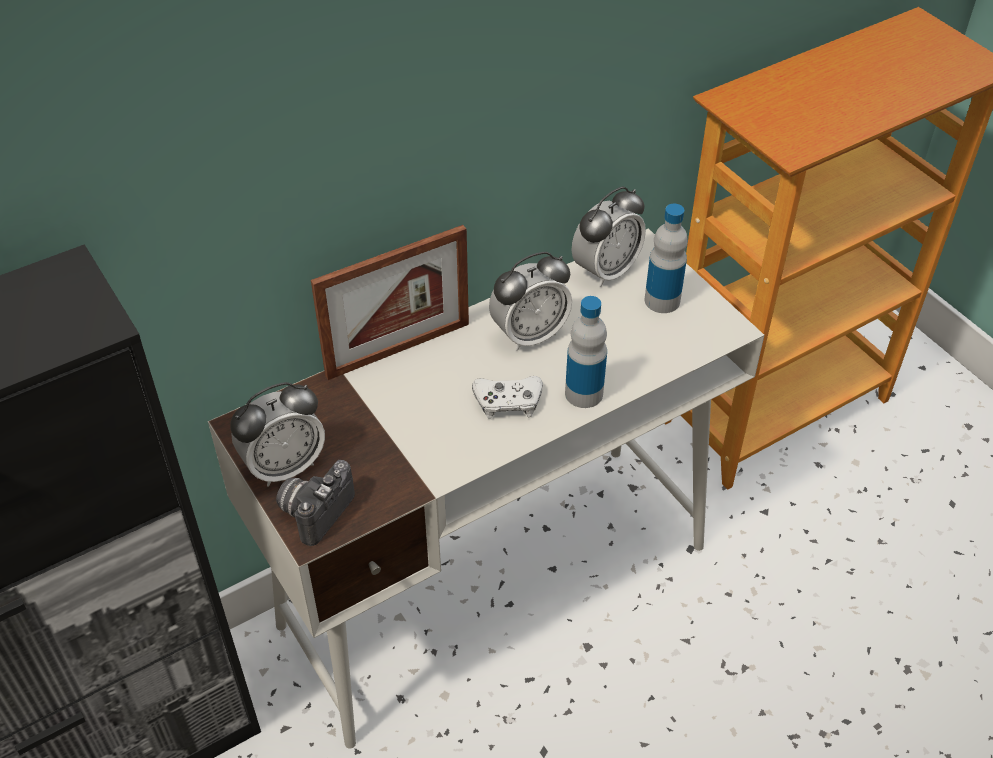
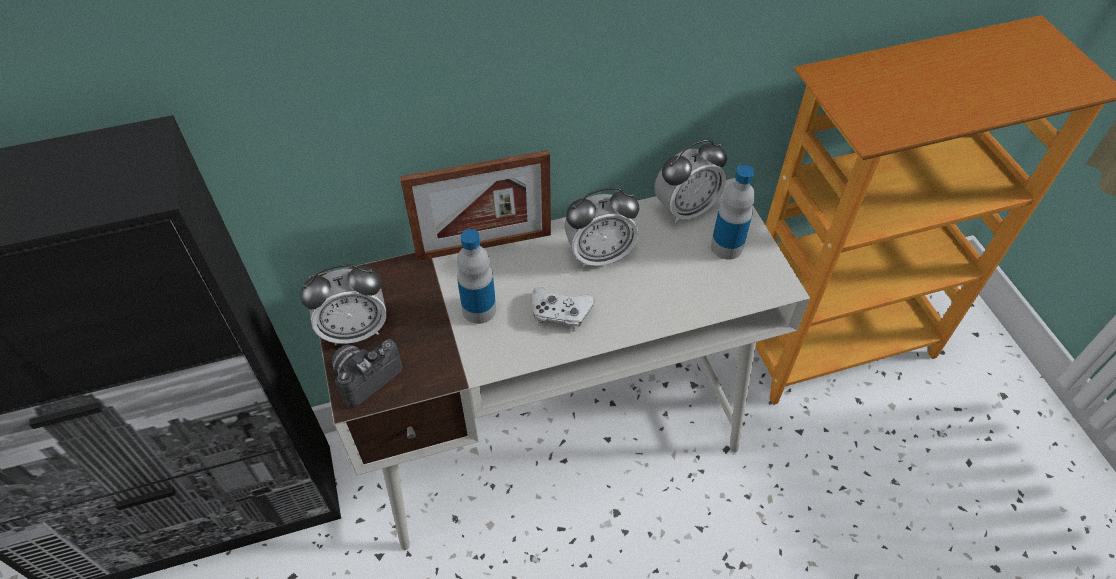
camera: 15 degrees right, 5 degrees up
(584, 393) = (628, 319): bottle -> bottle (479, 309)

